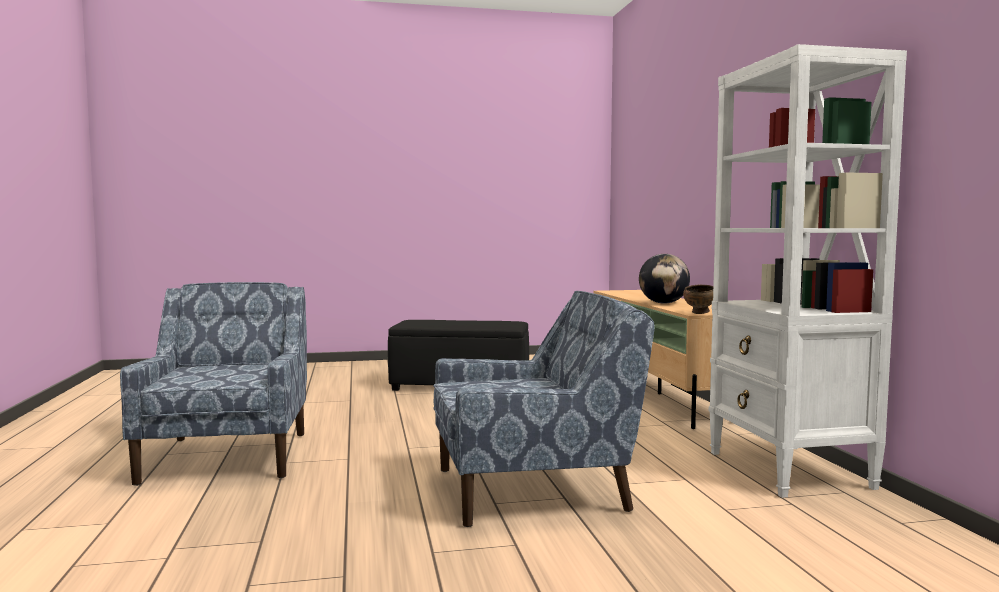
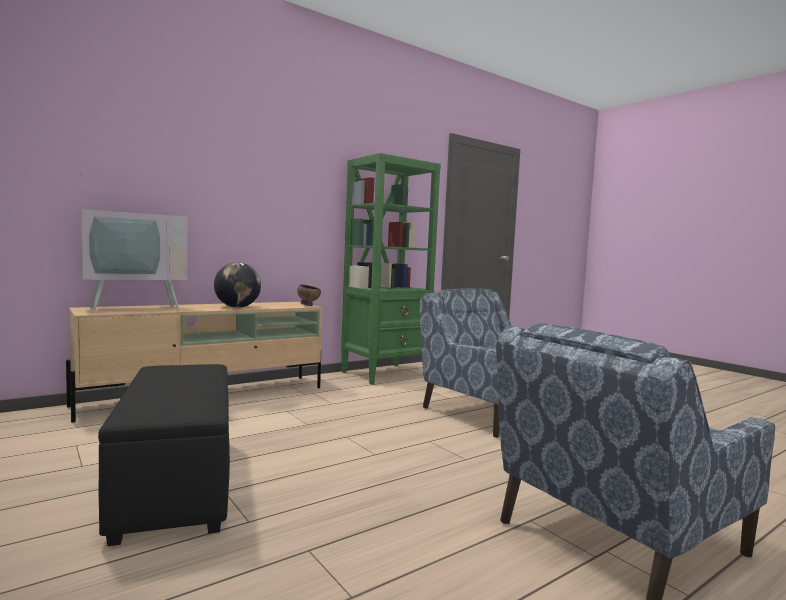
camera: 115 degrees left, 0 degrees up
(639, 294) = (135, 308): none -> television
(789, 470) = (385, 374): white bookcase -> green bookcase

